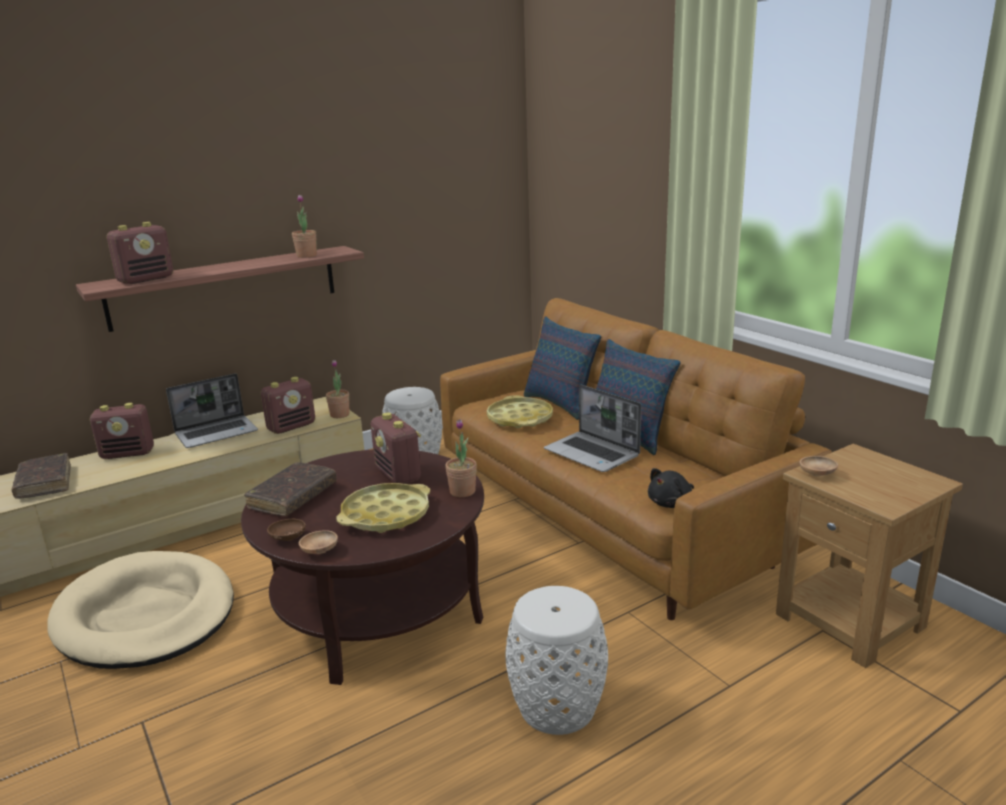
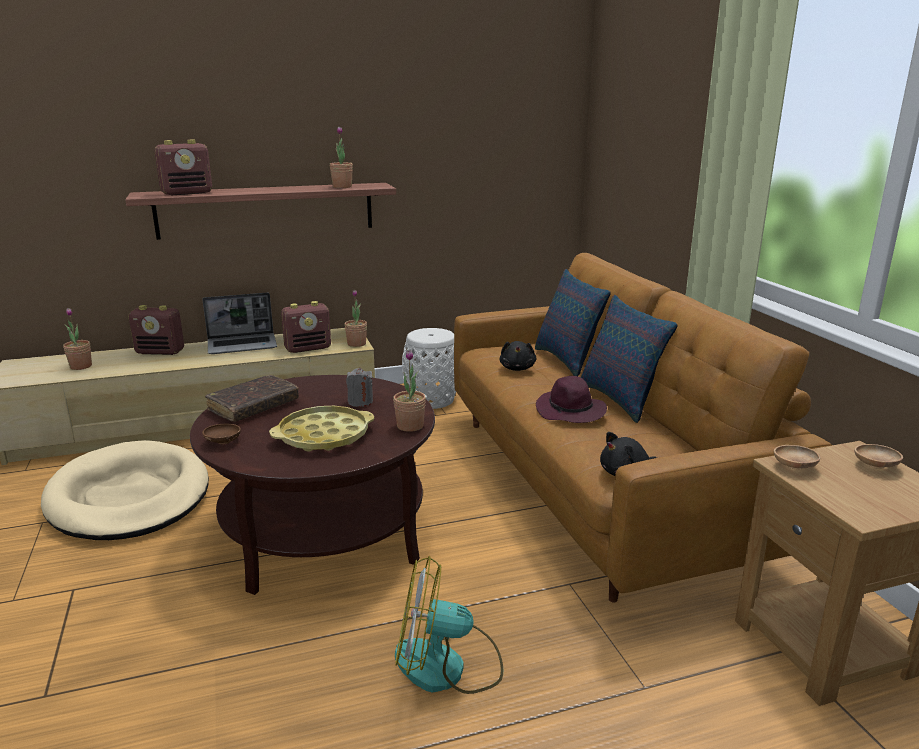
camera: 15 degrees right, 0 degrees up
(44, 483) = (81, 366): brown book -> potted plant
(319, 551) = (241, 458): brown bowl -> brown bowl (875, 466)
(398, 475) = (360, 402): radio -> grey candle
(520, 418) = (517, 368): yellow tray -> black plush toy
(557, 707) = (446, 666): white stool -> fan
(593, 453) = (571, 412): laptop -> purple hat

